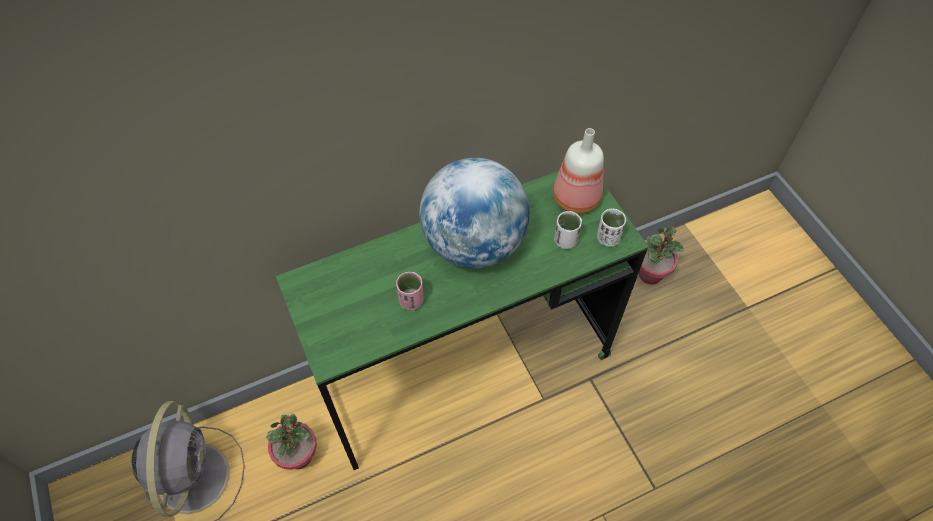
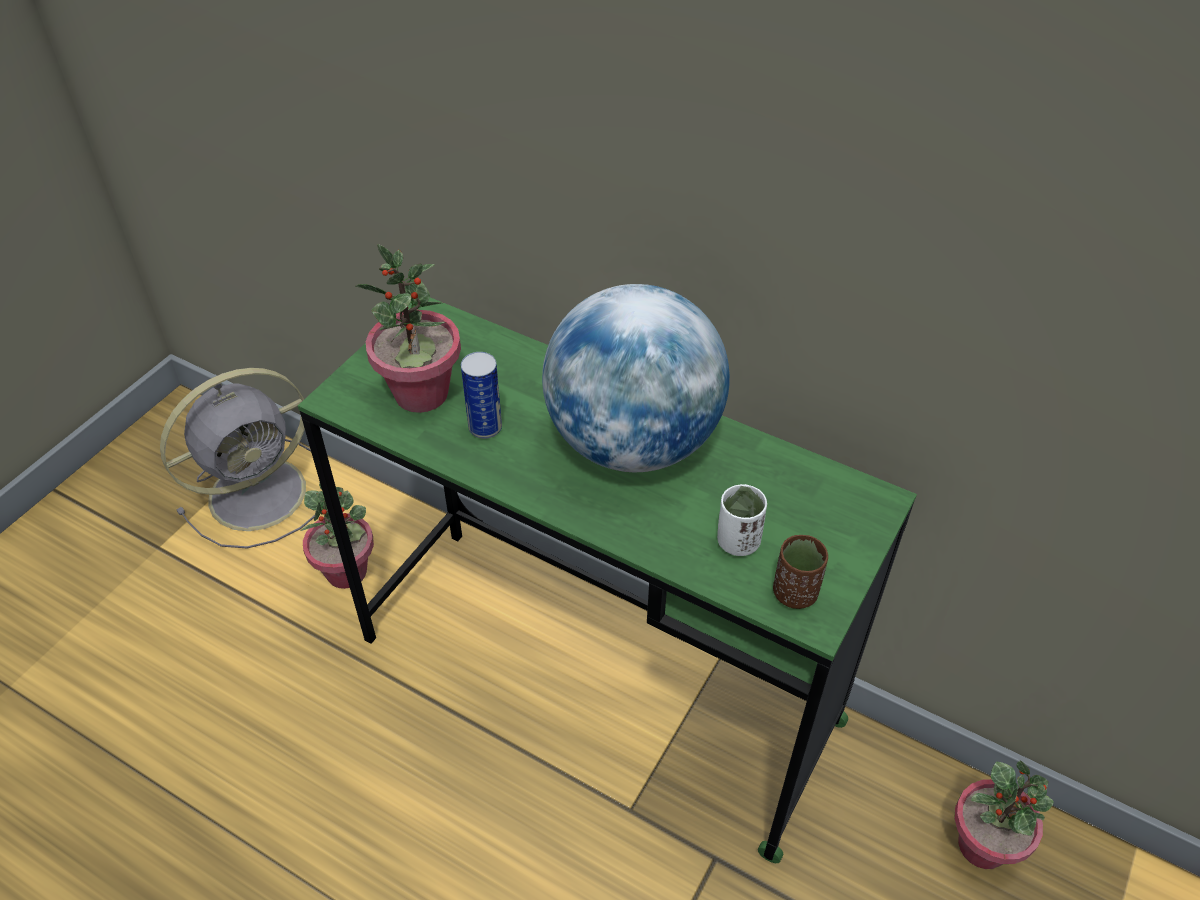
camera: 55 degrees right, 10 degrees down
(361, 317) = (421, 394): none -> potted plant
(411, 301) = (485, 427): pink cup -> can
(575, 197) = (828, 514): bottle -> none
(608, 238) = (795, 593): white cup -> brown cup

